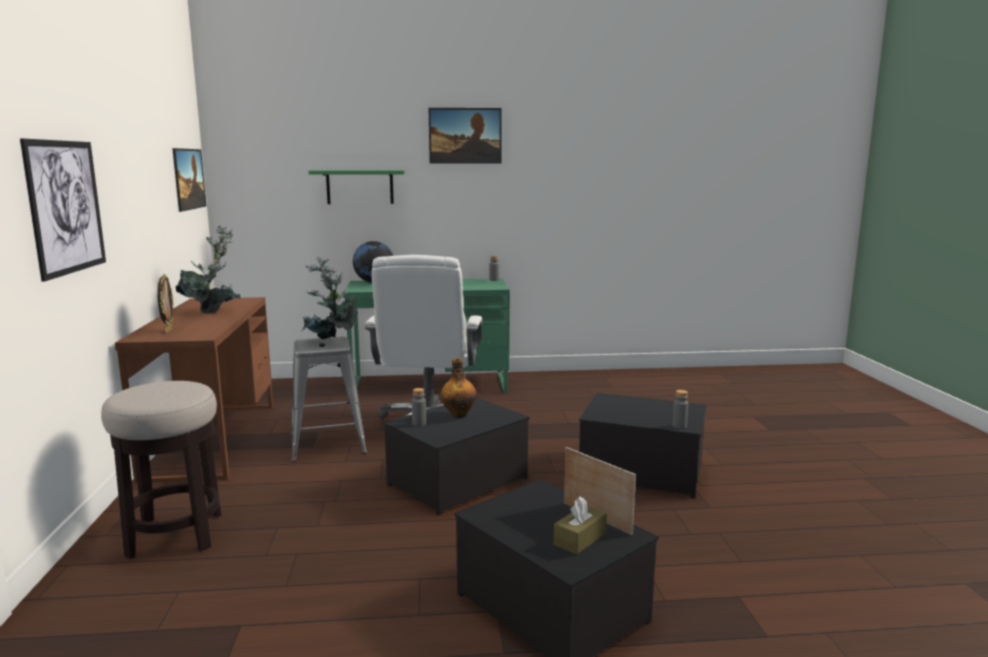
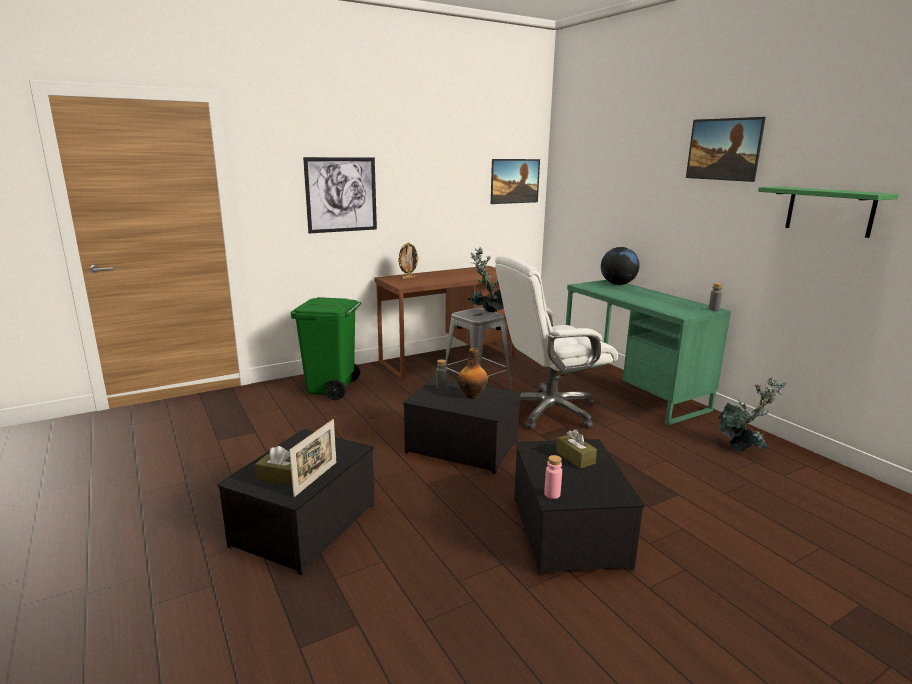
camera: 65 degrees right, 5 degrees up
(175, 535) = (331, 389): stool -> green trash can
(213, 311) = (463, 275): potted plant -> potted plant (742, 448)
(360, 187) = (631, 196): green shelf -> green shelf (829, 211)
(624, 406) = (575, 457): none -> brown tissue box
(679, 426) = (552, 494): grey bottle -> pink bottle

